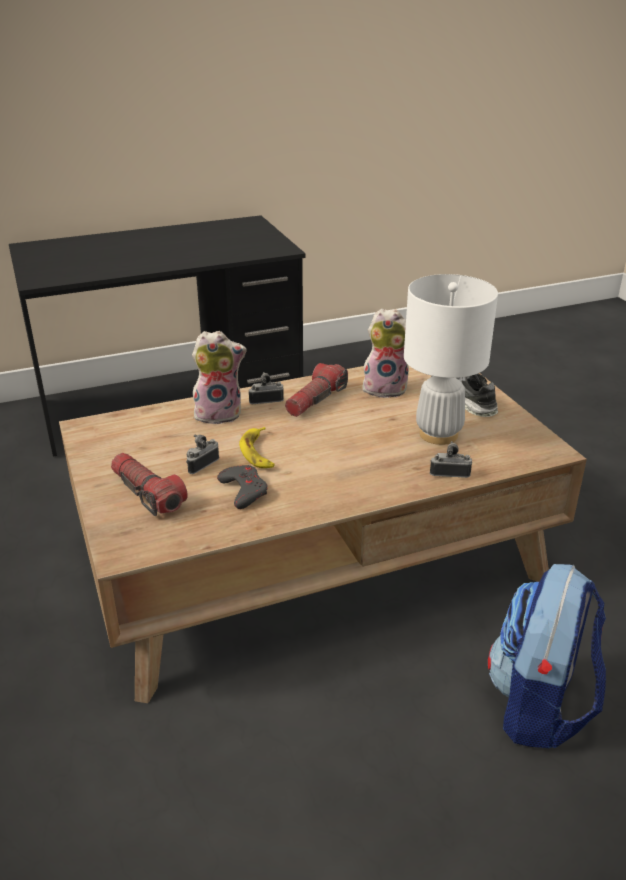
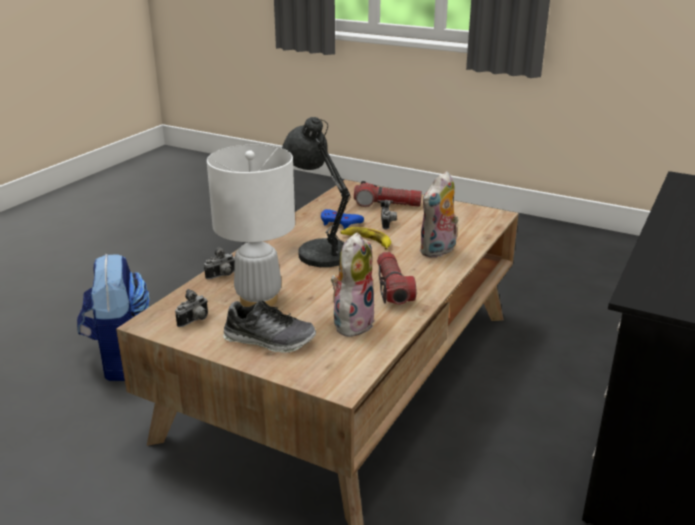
camera: 140 degrees right, 5 degrees down
(244, 490) = (340, 222): grey game controller -> blue game controller
(265, 400) = (428, 272): camera -> camera (195, 321)
(322, 459) = (321, 252): none -> grey table lamp
(386, 389) = (352, 322): plush toy -> plush toy turned 150 degrees clockwise

